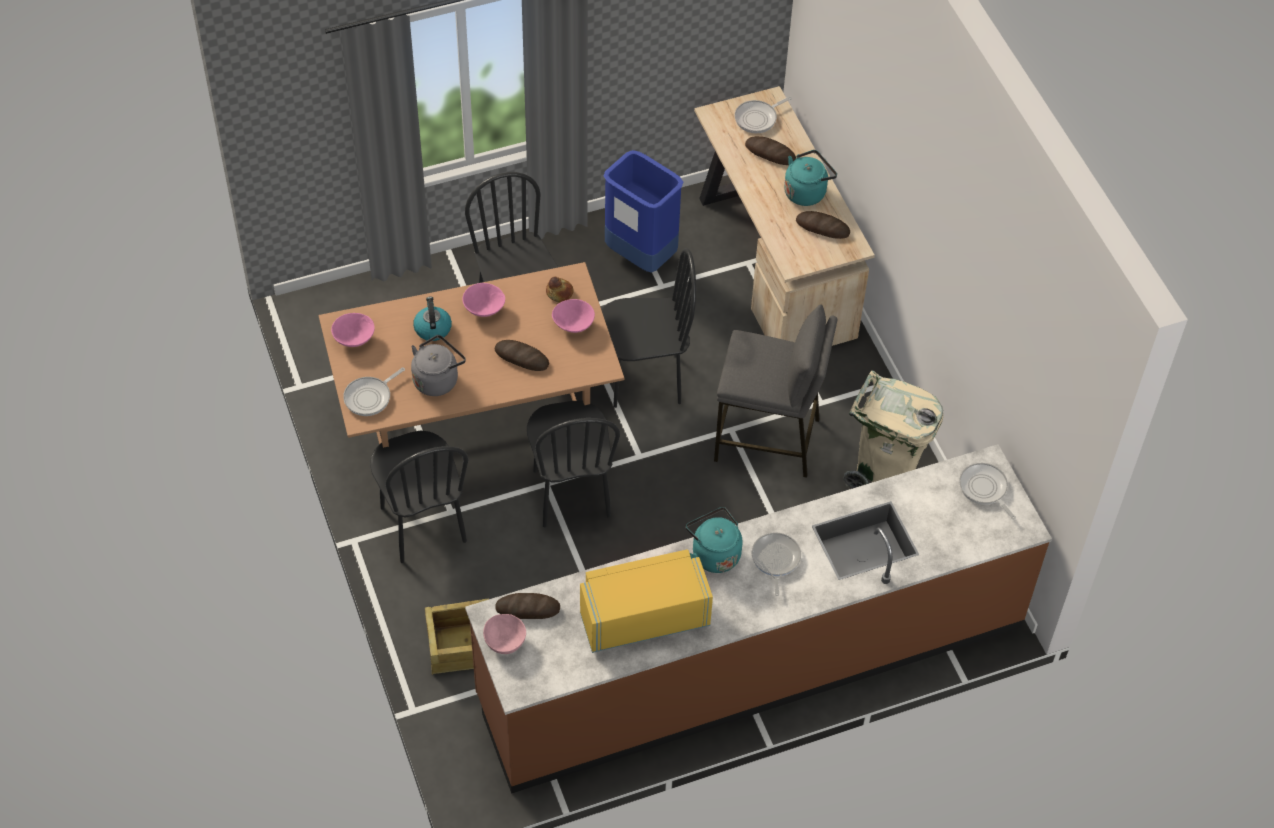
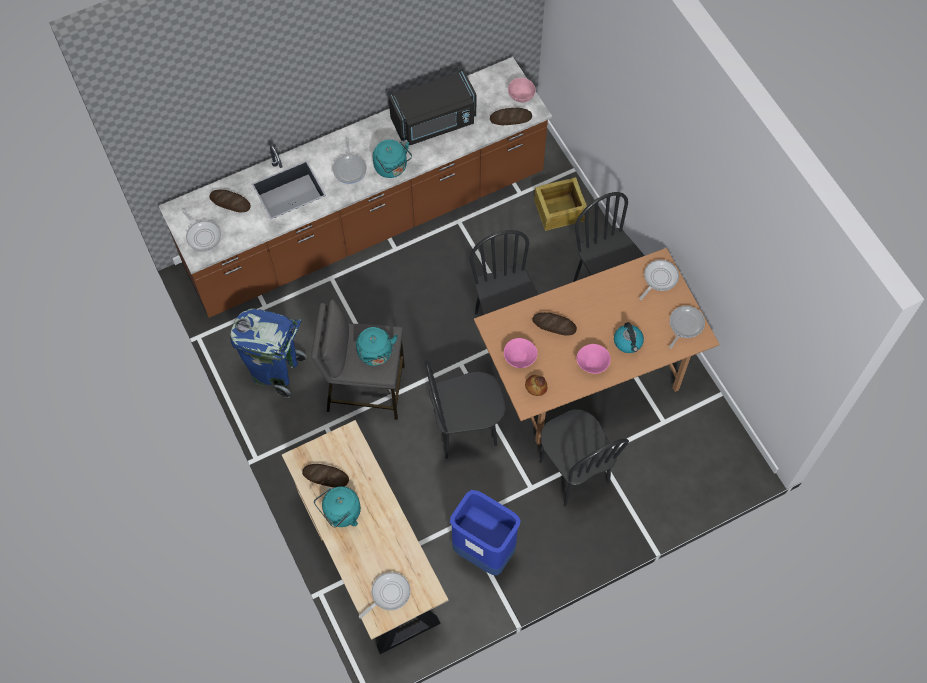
camera: 175 degrees right, 10 degrees up
(354, 339) = (685, 325): pink bowl -> frying pan
(437, 379) = (613, 299): grey kettle -> none
(643, 616) = (435, 122): yellow microwave -> black microwave
(754, 359) = (376, 354): none -> turquoise kettle
(770, 153) = (375, 553): bread -> bread (230, 202)
(884, 473) = (276, 371): beige trash can -> blue trash can

